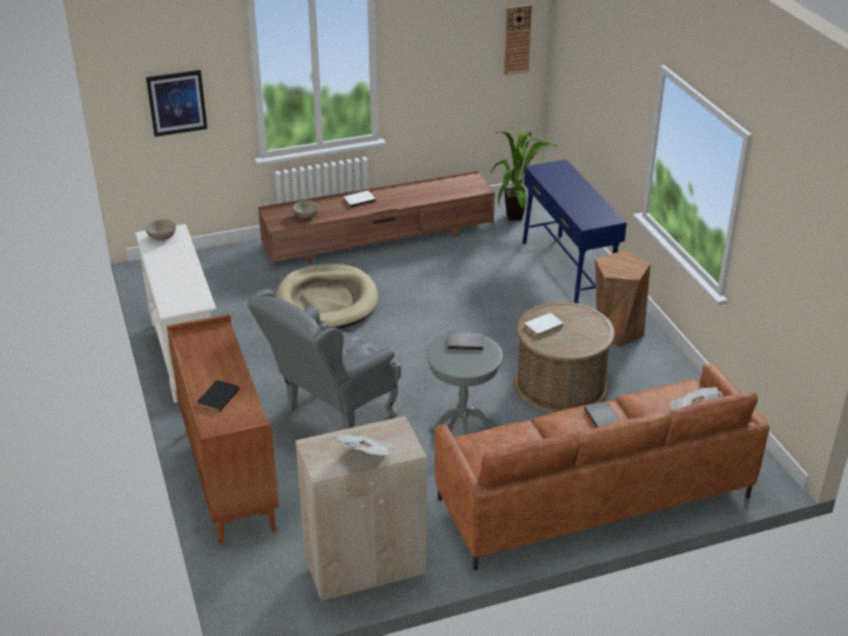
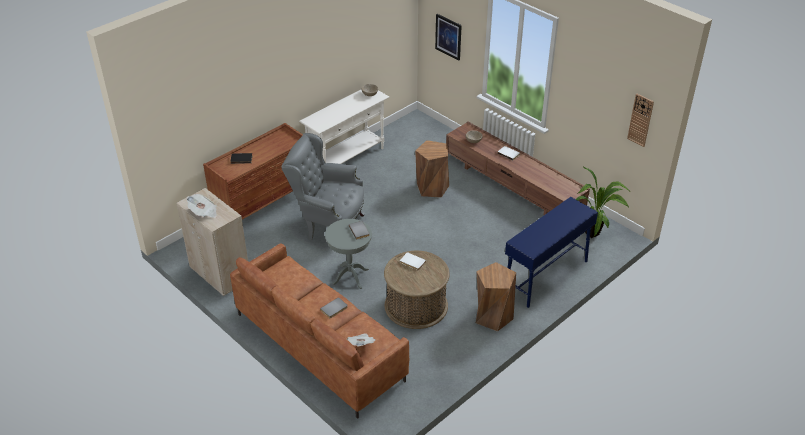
camera: 65 degrees right, 5 degrees up
(327, 301) = (432, 188): beige dog bed -> brown stool

